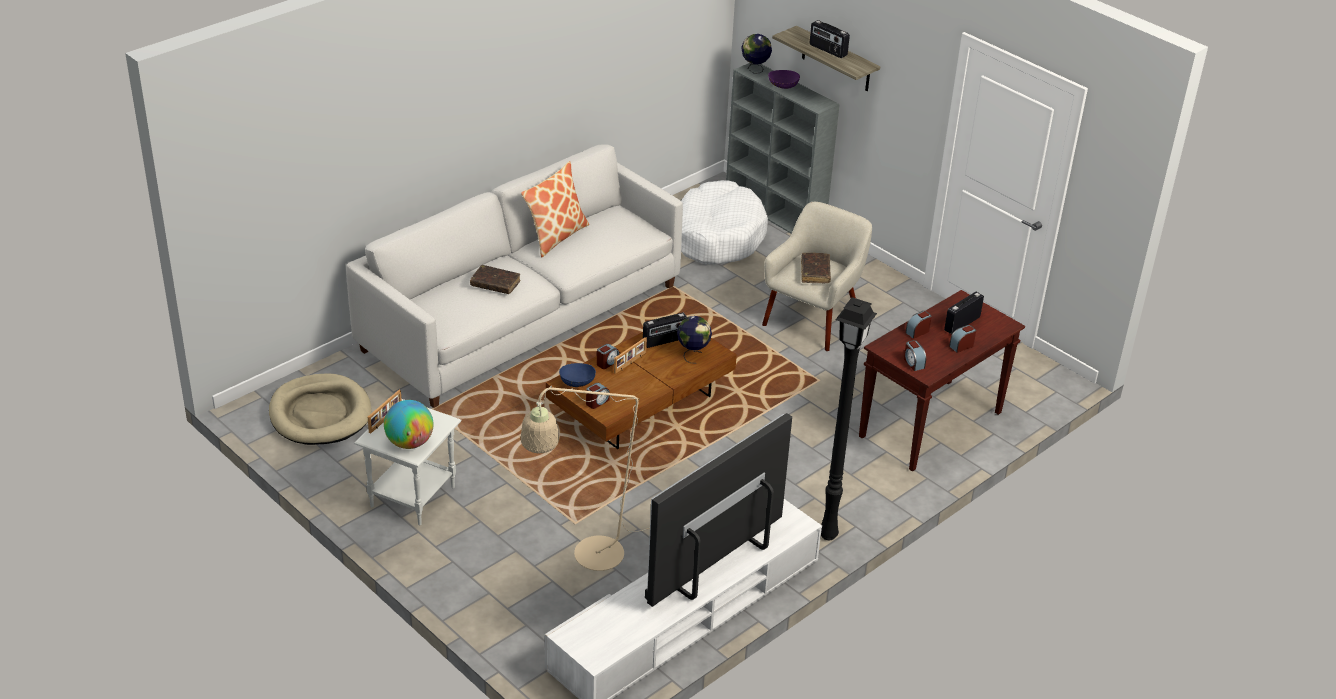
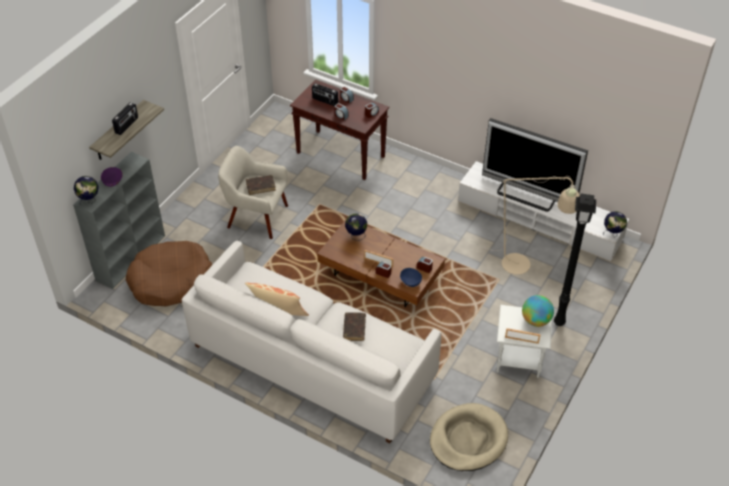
camera: 105 degrees left, 10 degrees up
(567, 638) = (612, 234): none -> globe
(665, 341) = (348, 252): radio -> none
(717, 236) = (171, 281): white dog bed -> brown dog bed
(826, 535) = (452, 180): black floor lamp -> black floor lamp (560, 323)

